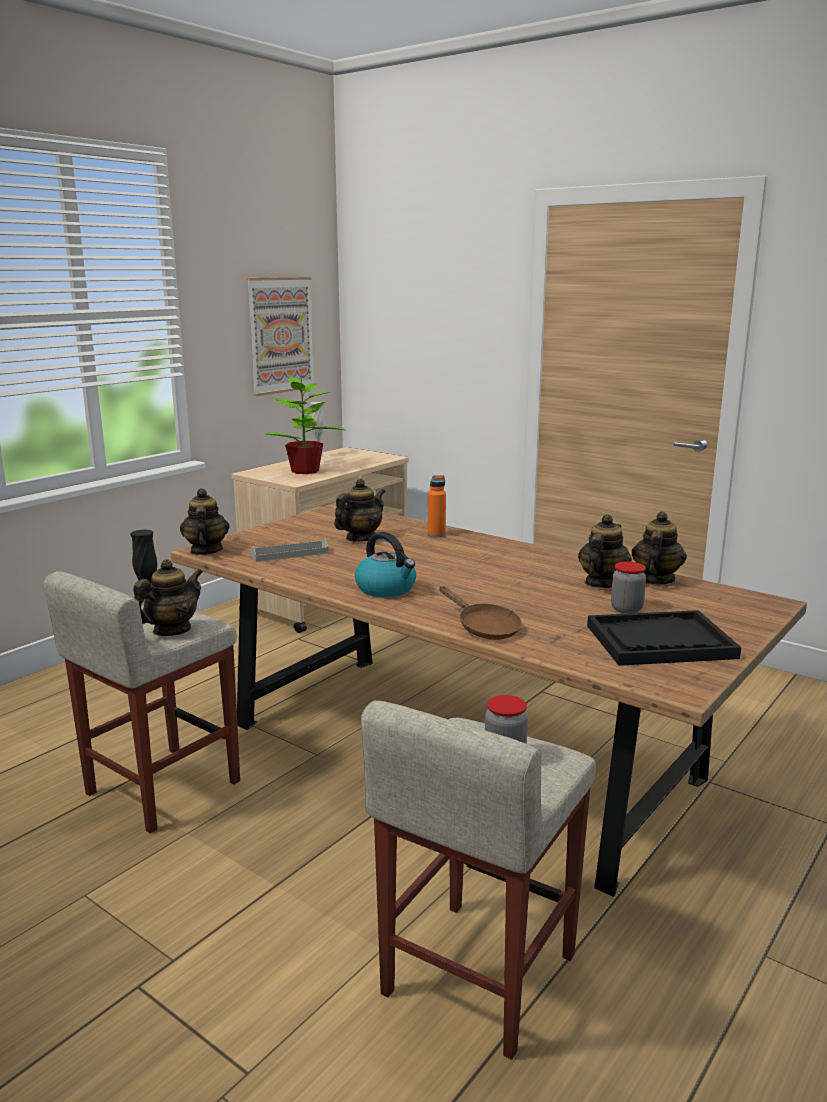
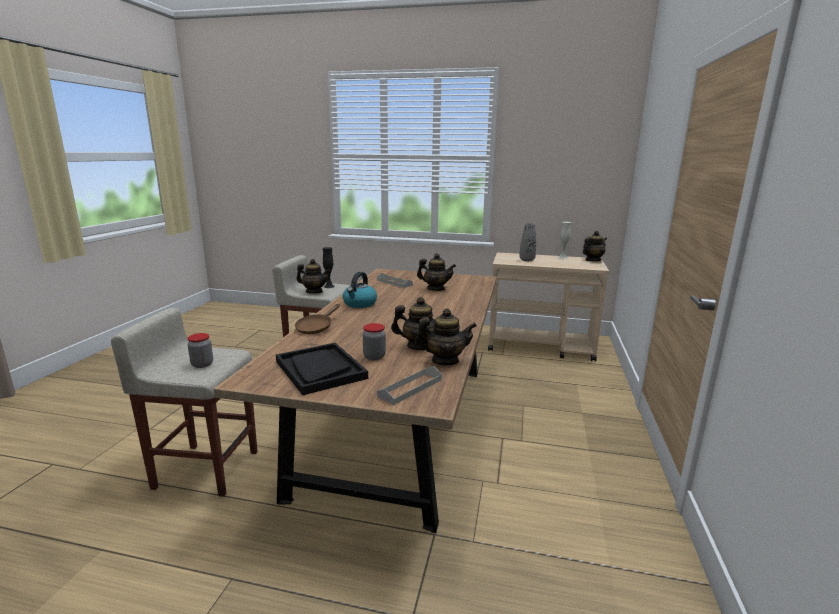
camera: 65 degrees right, 0 degrees up
(205, 551) = (383, 272): teapot -> teapot (592, 260)
(280, 335) = (571, 178): picture -> none
(305, 471) = (527, 260): potted plant -> grey vase
(436, 535) = (465, 300): orange bottle -> none
(730, 606) = (410, 388): none -> grey tray

